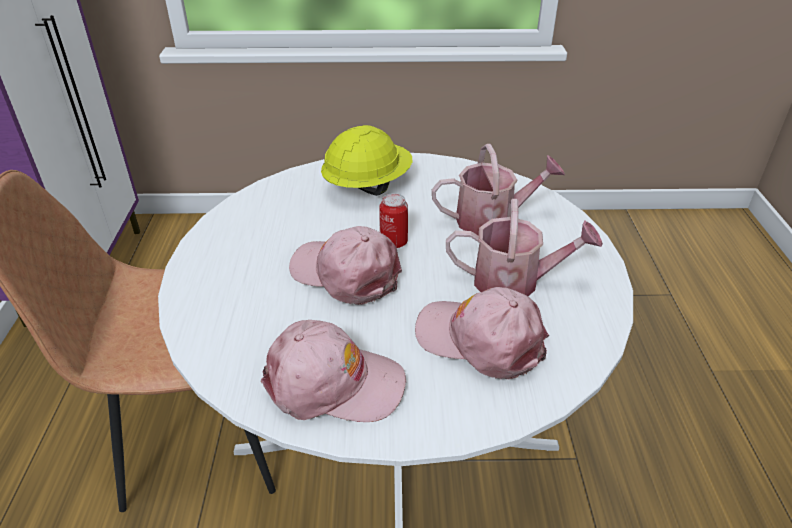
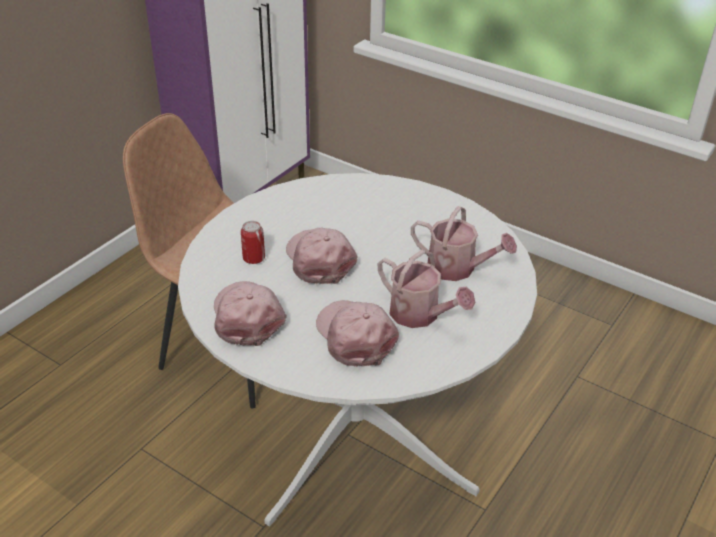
camera: 35 degrees right, 0 degrees up
(333, 383) = (247, 317): pink cap -> pink cap turned 150 degrees counterclockwise
(367, 186) = (398, 207): yellow hard hat -> none
(393, 242) = (371, 254): can -> can (254, 259)

